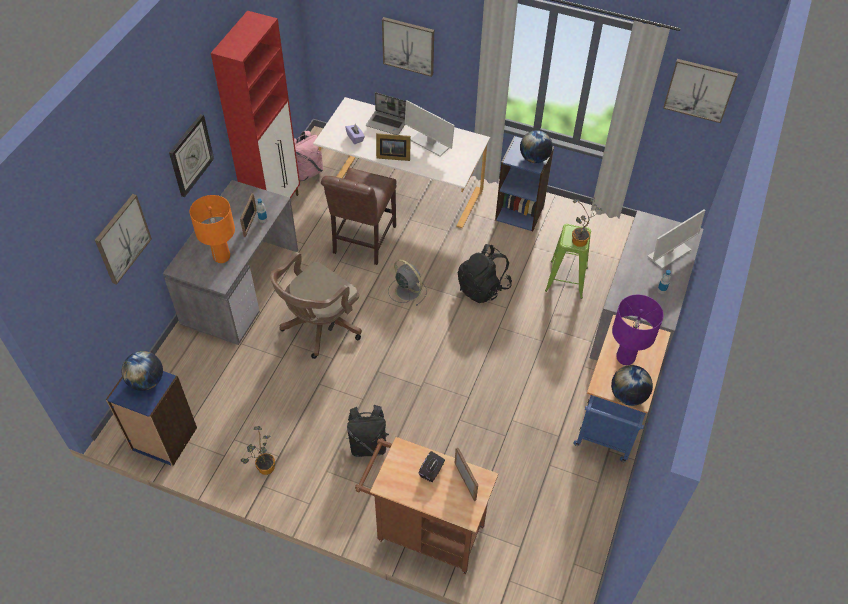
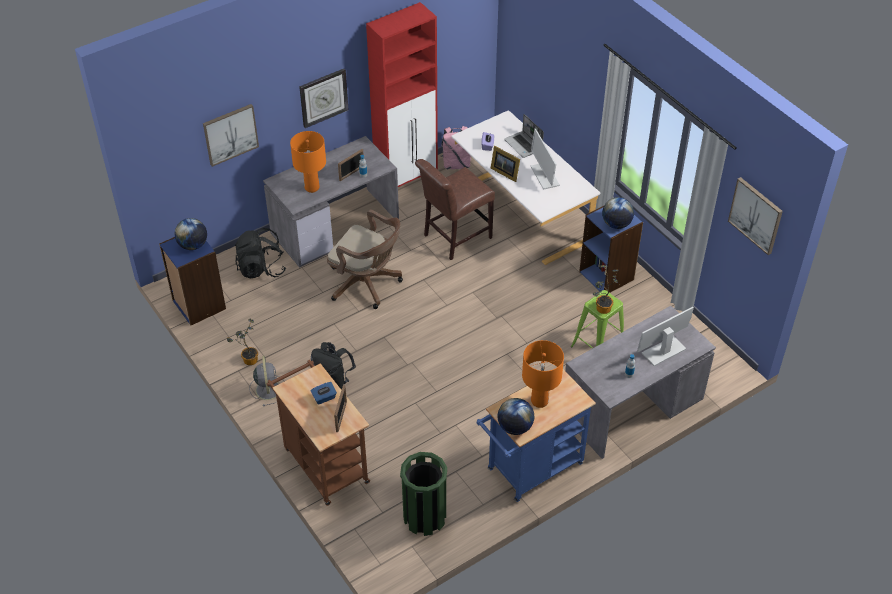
camera: 35 degrees right, 5 degrees down
(319, 327) = (367, 284): brown office chair -> brown office chair turned 135 degrees counterclockwise
(407, 290) = (458, 290): grey fan -> grey fan (268, 389)
(408, 46) = (562, 84): picture -> none
(431, 471) = (324, 398): black tissue box -> blue tissue box
(483, 287) = (521, 318): black backpack -> black backpack (261, 268)
(560, 527) = (424, 517): none -> green trash can
(625, 358) = (539, 401): purple table lamp -> orange table lamp
(669, 253) = (664, 351): monitor -> monitor turned 150 degrees clockwise

